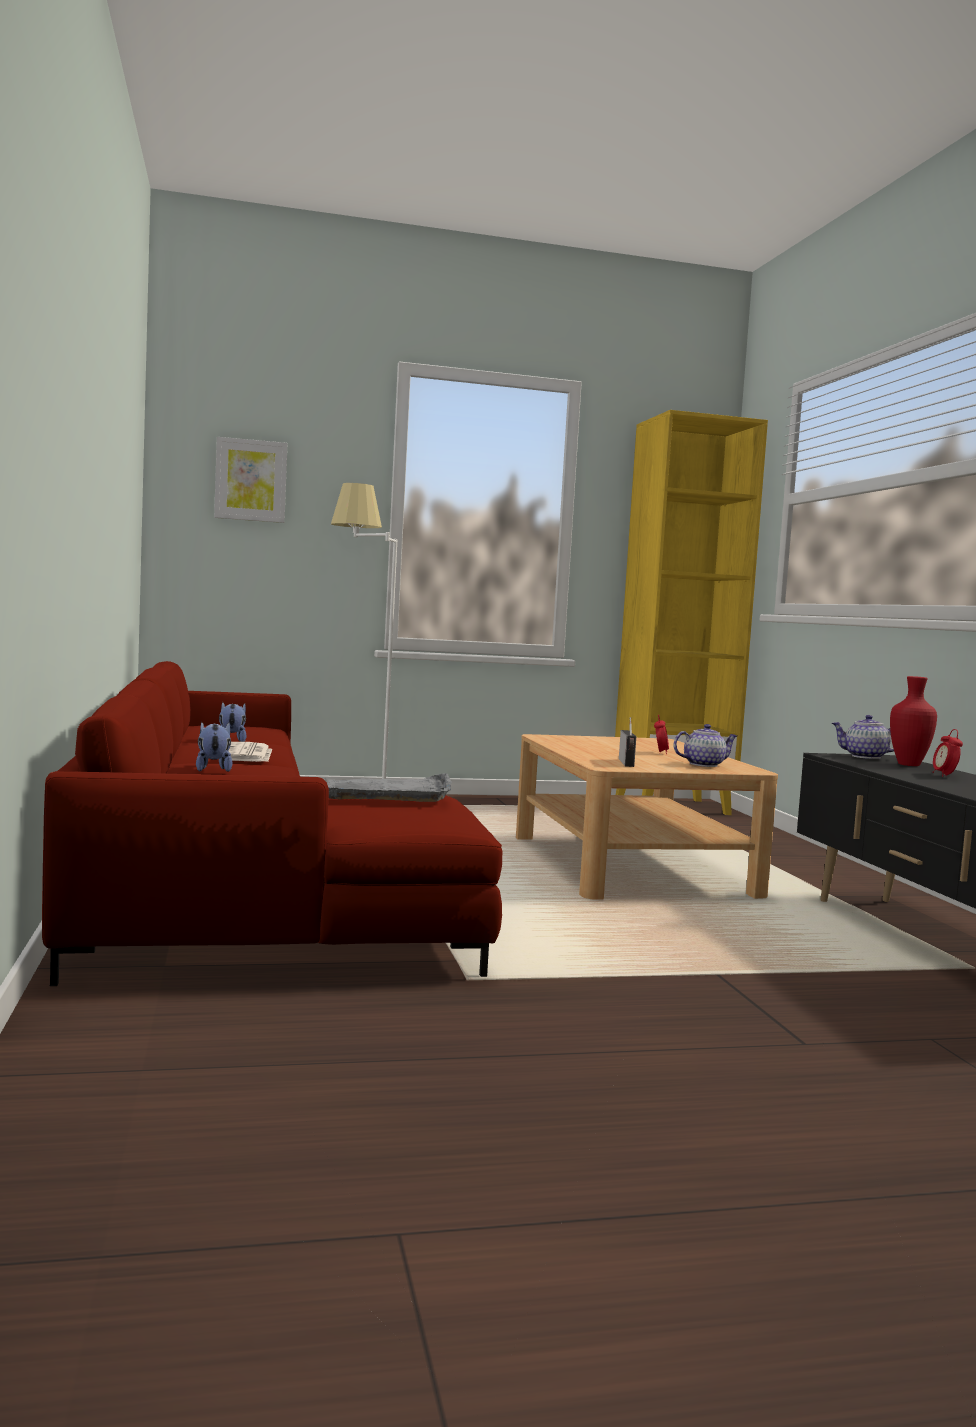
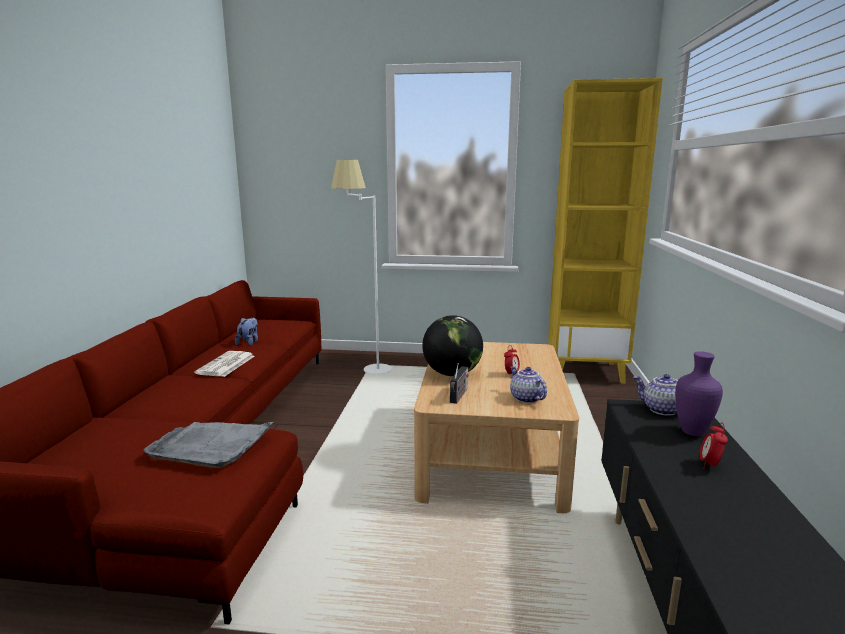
camera: 20 degrees right, 10 degrees up
(213, 770) = (170, 390): plush toy -> none
(250, 480) = (297, 158): picture -> none
(590, 752) = (452, 374): none -> globe
(703, 764) = (525, 398): teapot -> teapot turned 120 degrees counterclockwise
(910, 765) = (693, 432): red vase -> purple vase

